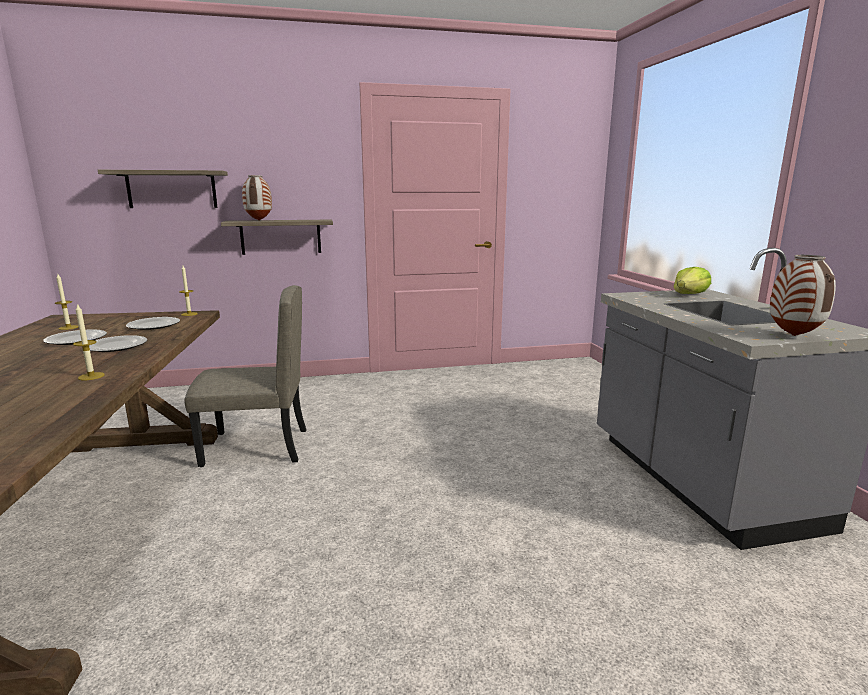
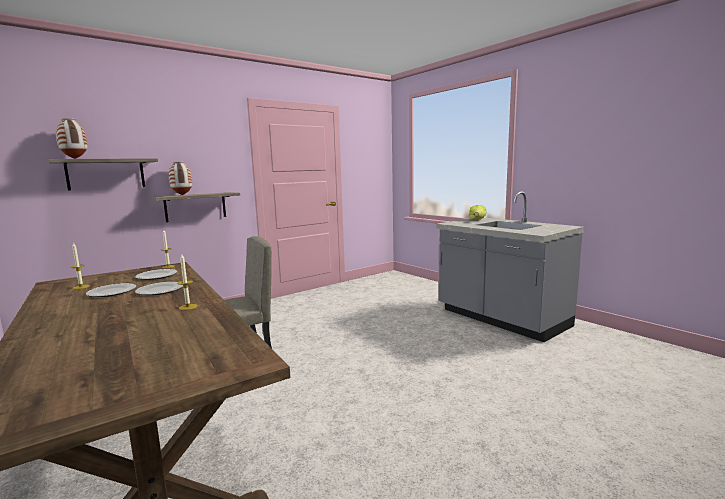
camera: 25 degrees left, 5 degrees down
(795, 336) = (551, 230): vase -> vase (75, 159)

